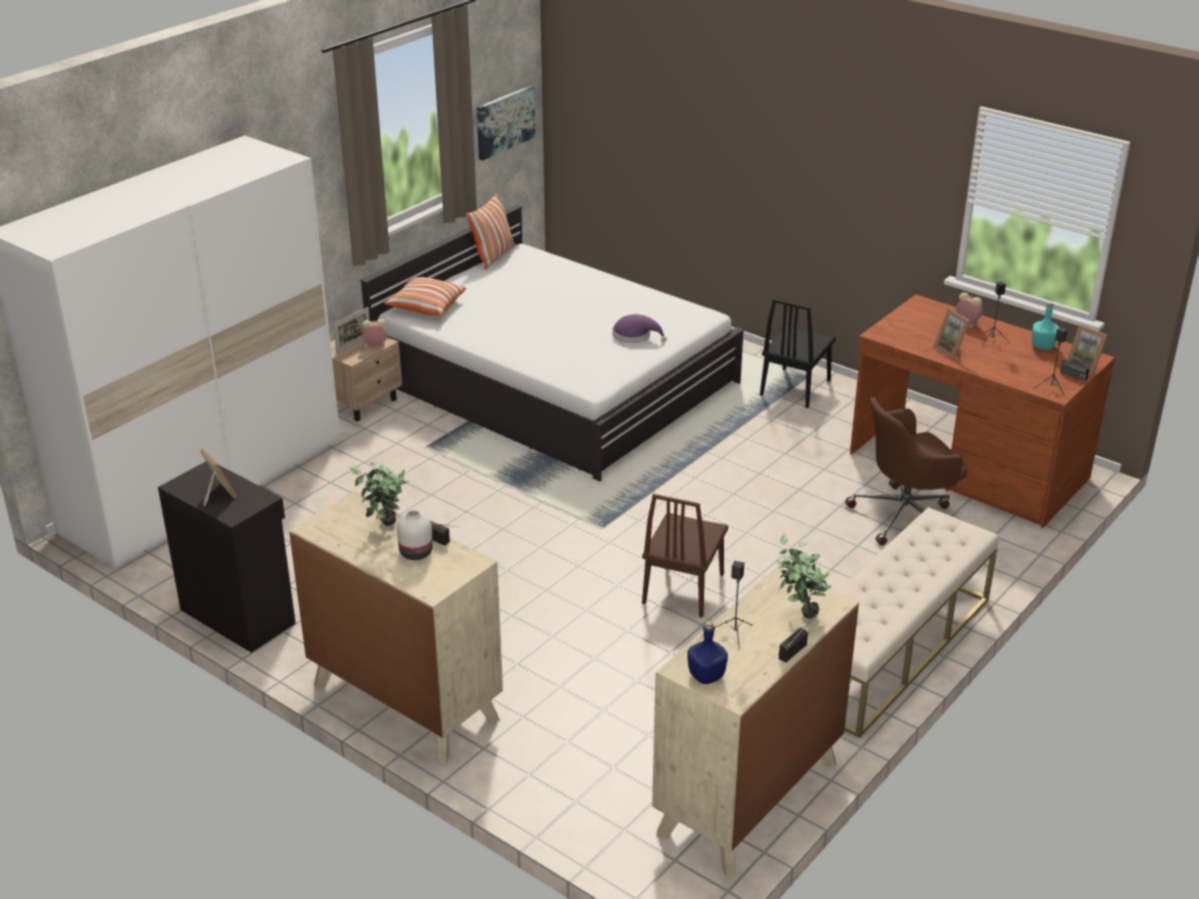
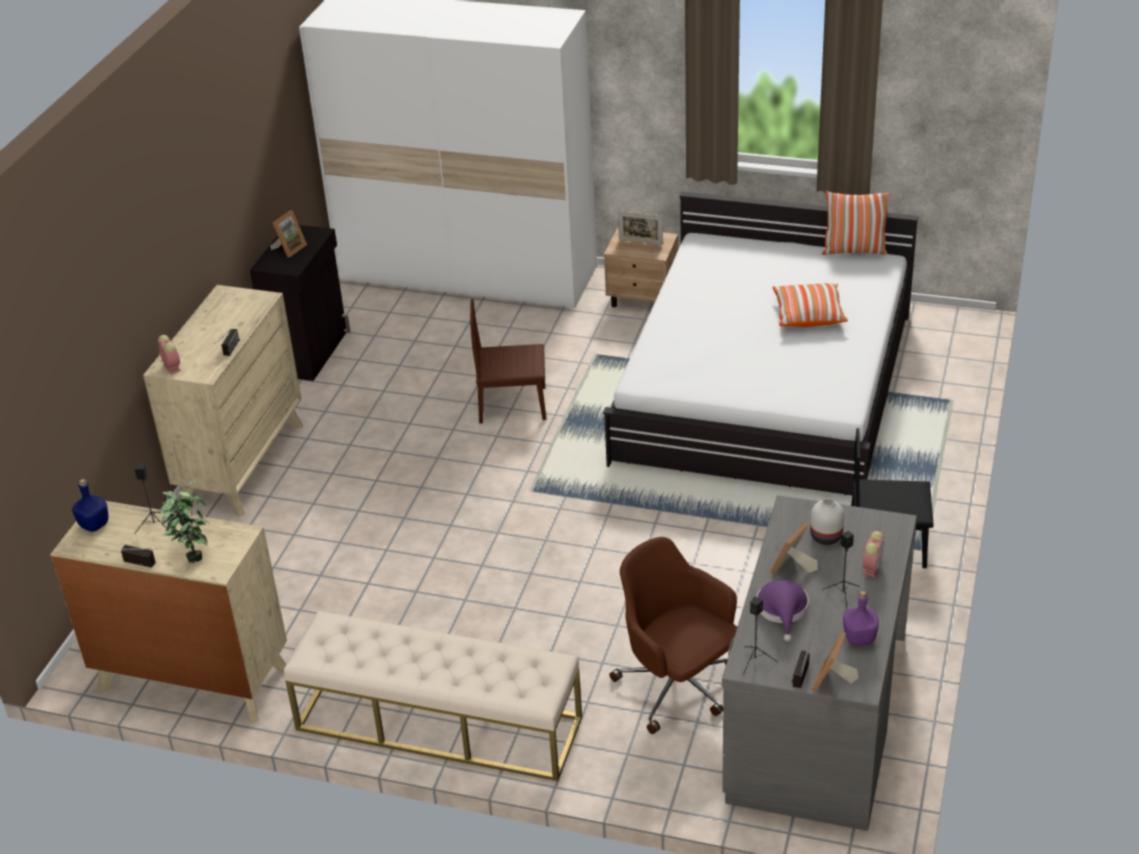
camera: 70 degrees right, 5 degrees up
(374, 346) = (647, 252): alarm clock -> alarm clock (171, 367)
(385, 528) = (236, 322): potted plant -> none
(417, 552) = (209, 346): white vase -> white vase (827, 537)
(426, 307) = (718, 249): pillow -> pillow (808, 315)
(505, 122) = (946, 127): picture -> none
(635, 336) = (760, 377): purple hat -> purple hat (783, 610)
(683, 588) = (464, 565): brown chair -> brown chair (512, 405)
(968, 466) = (816, 717): brown desk -> grey desk
(1042, 346) = (860, 638): turquoise bottle -> purple bottle

